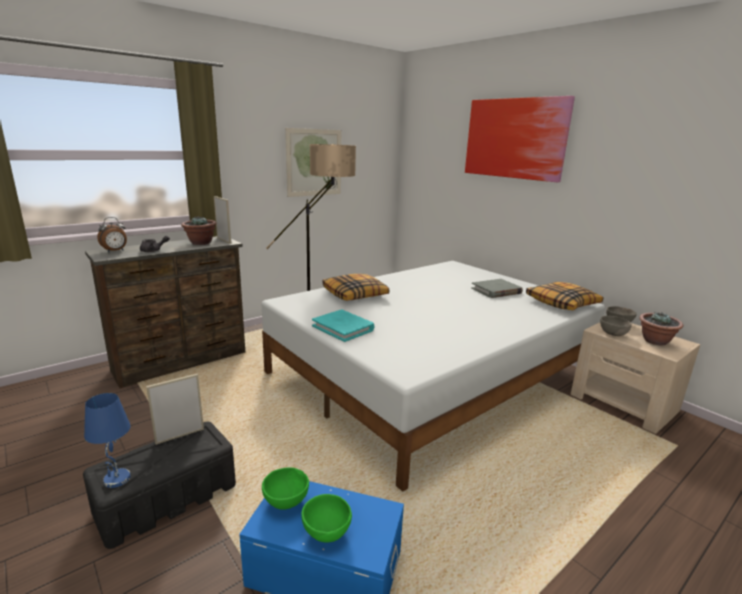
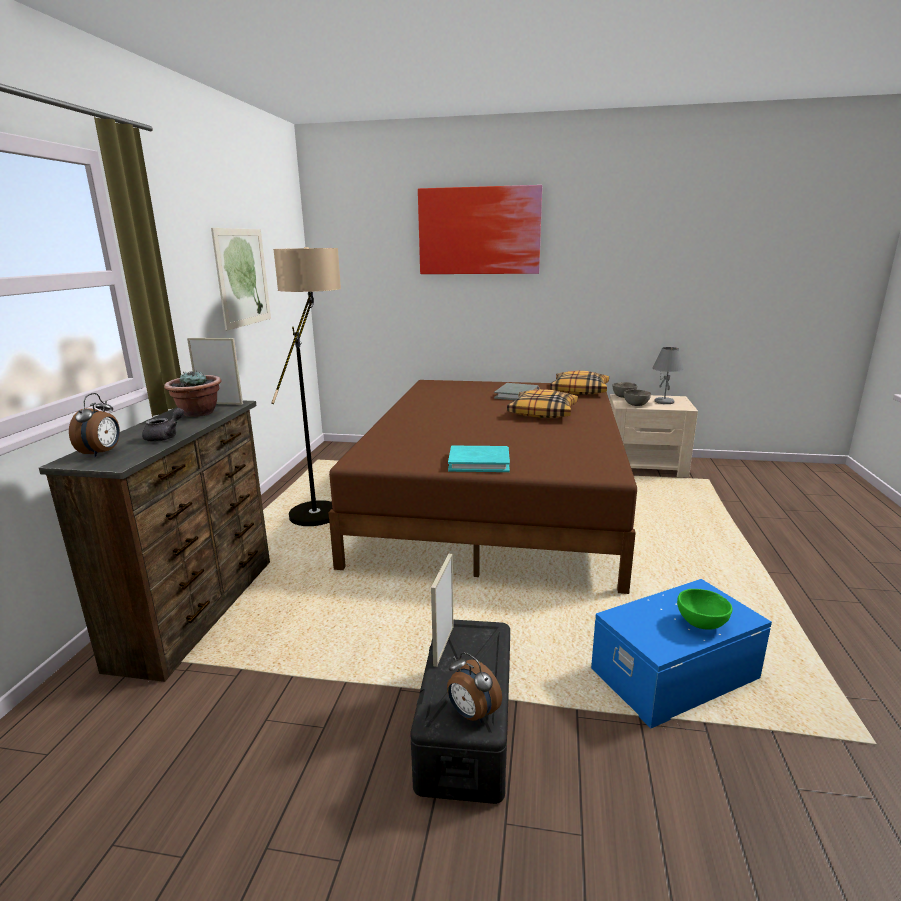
camera: 40 degrees left, 0 degrees up
(117, 479) = (471, 714): blue table lamp -> alarm clock
(286, 501) = (641, 625): green bowl -> none
(355, 294) = (413, 432): pillow -> pillow (543, 412)
(431, 374) = (495, 500): white bed -> brown bed
(655, 341) = (664, 402): potted plant -> grey table lamp

